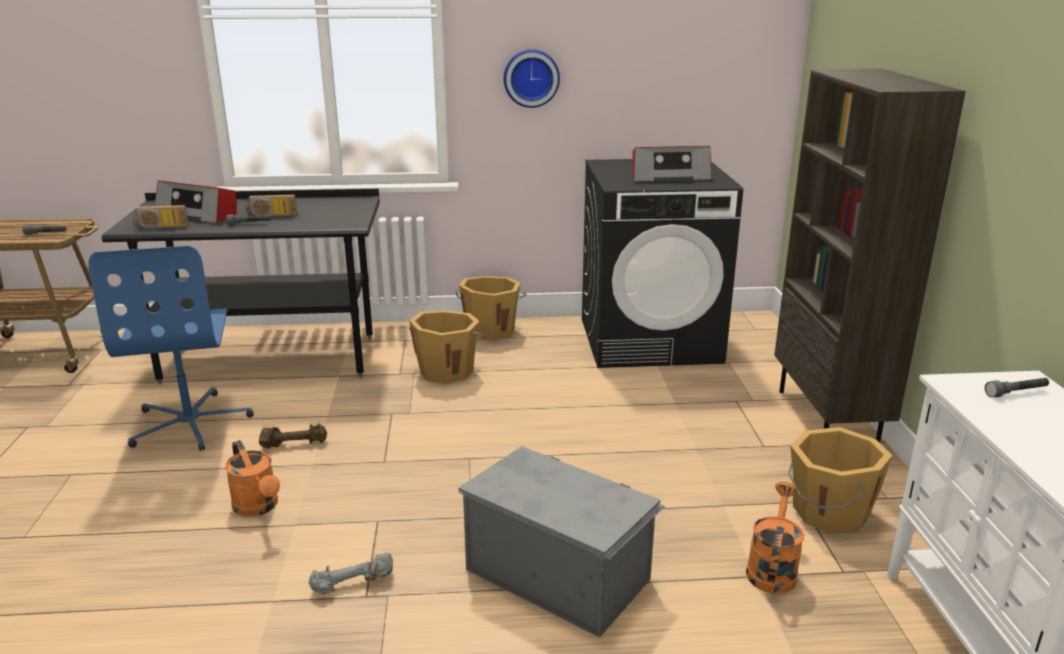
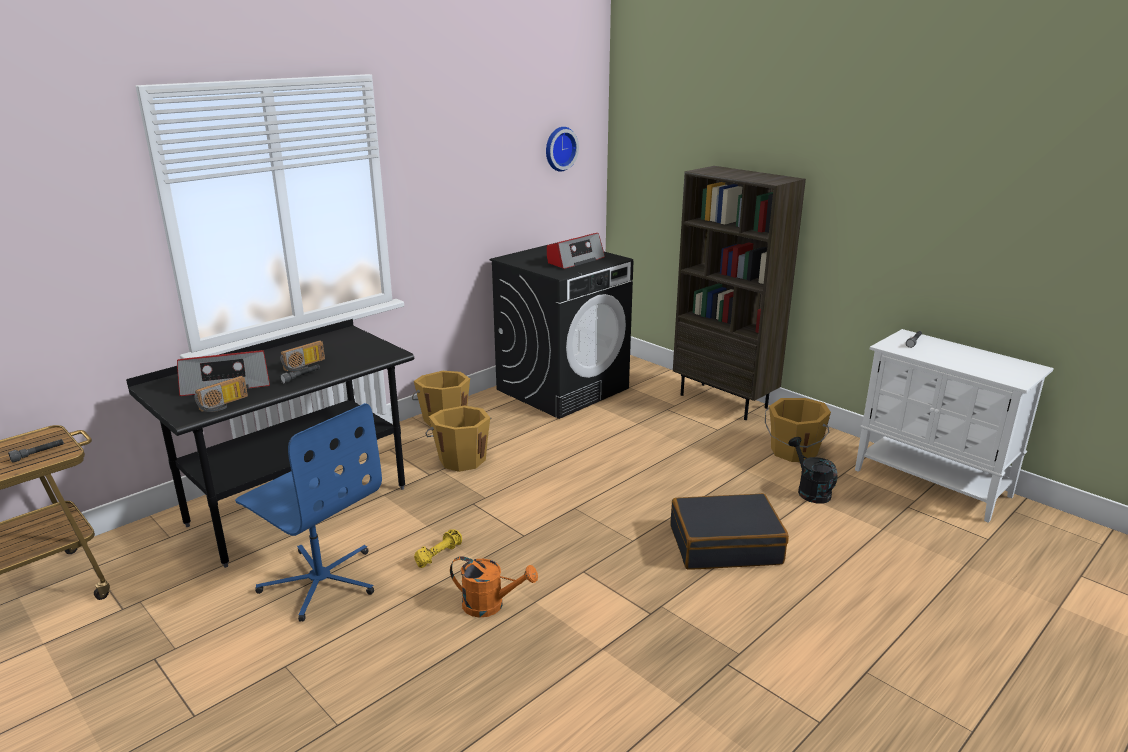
camera: 40 degrees left, 0 degrees up
(294, 444) = (438, 555): brown dumbbell -> yellow dumbbell
(353, 584) = (632, 612): grey dumbbell -> none
(531, 78) = (446, 199): wall clock -> wall clock (559, 148)
(558, 572) = (725, 544): grey storage box -> black suitcase
(772, 568) = (810, 490): orange watering can -> black watering can

